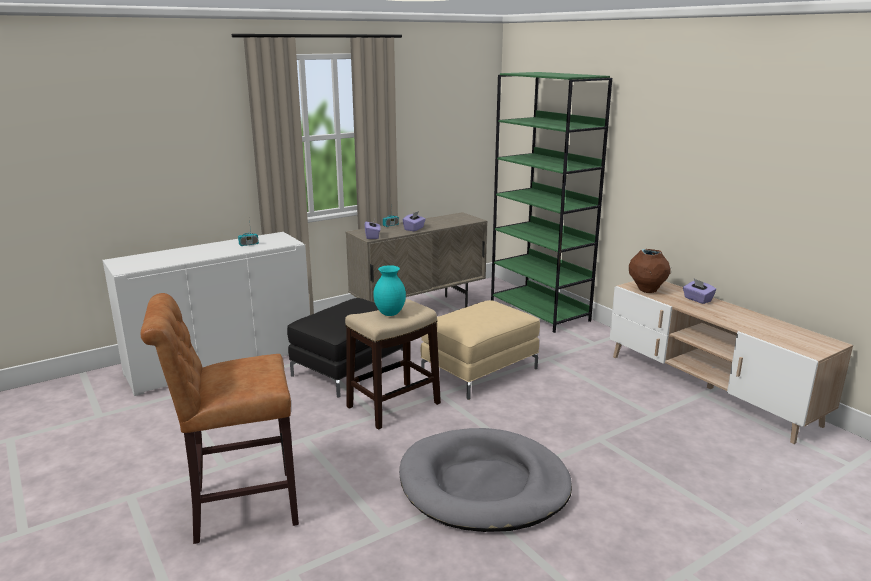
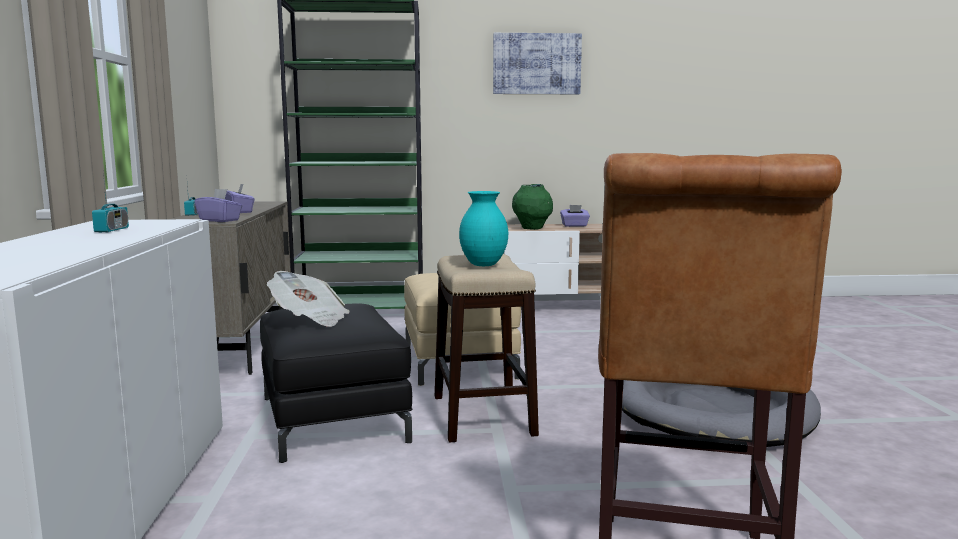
camera: 60 degrees left, 10 degrees down
(333, 310) = (310, 319): none -> newspaper
(647, 290) = (532, 228): brown vase -> green vase
(702, 132) = (536, 64): none -> picture

